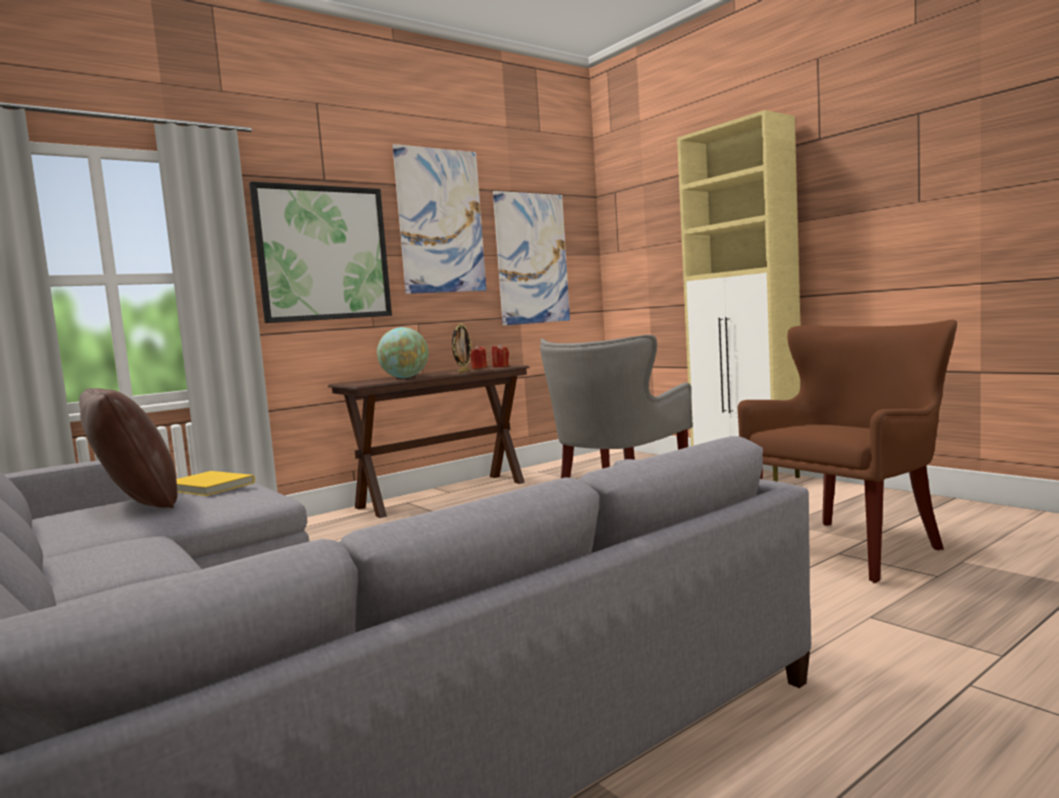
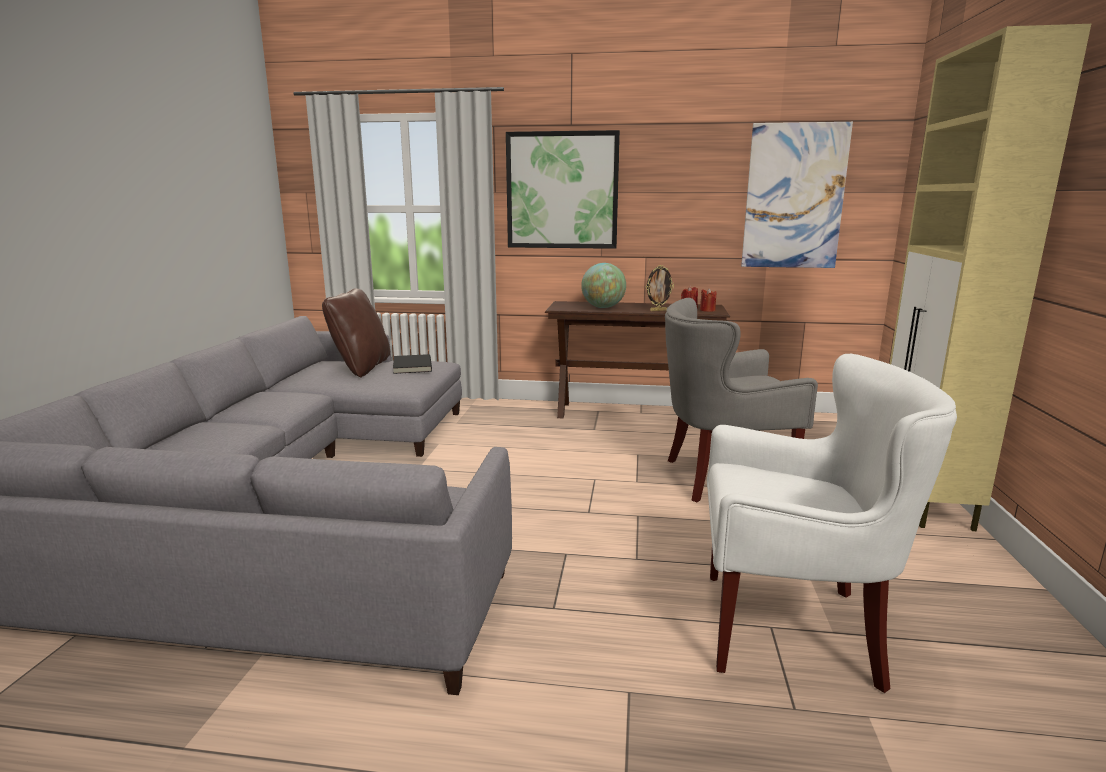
camera: 45 degrees right, 10 degrees up
(208, 487) = (411, 366): yellow book -> black book
(441, 221) = (684, 158): picture -> none
(851, 549) = (794, 630): brown armchair -> white armchair

